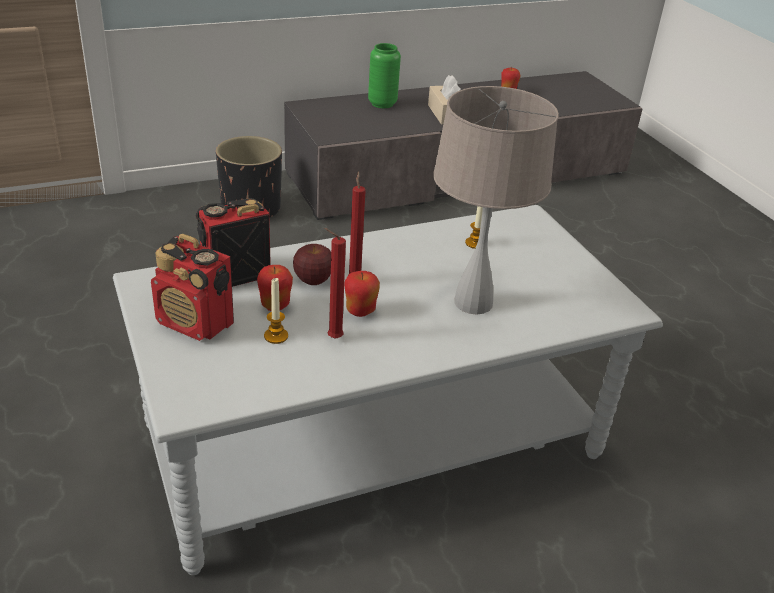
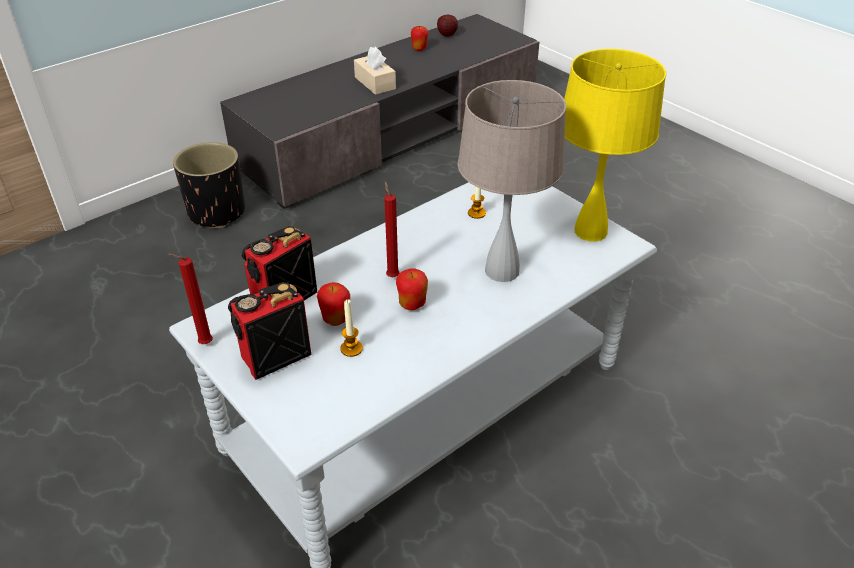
camera: 15 degrees left, 5 degrees up
(196, 323) = (274, 356): radio -> radio turned 135 degrees clockwise
(313, 280) = (356, 285): apple -> apple (447, 34)
(332, 338) = (401, 337): red candle -> red candle (203, 344)
(382, 104) = (313, 85): green vase -> none
(592, 288) = (590, 231): none -> yellow table lamp

